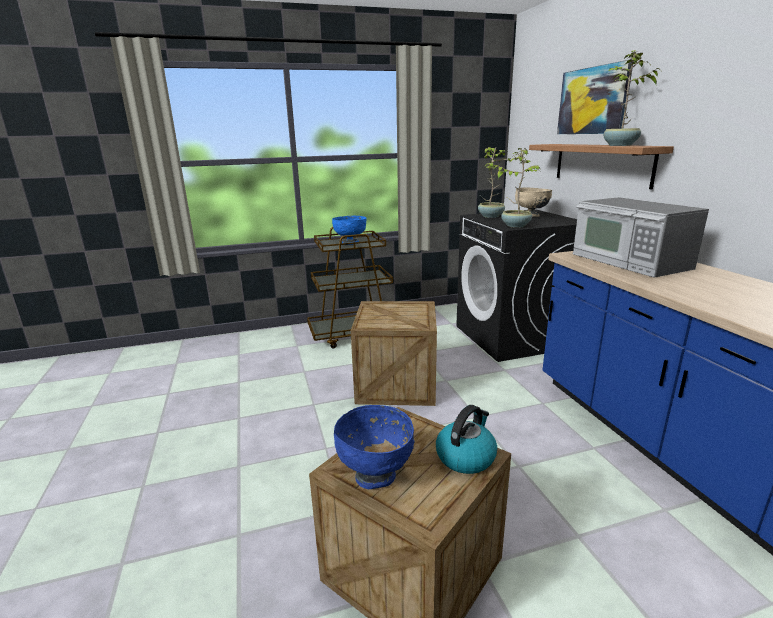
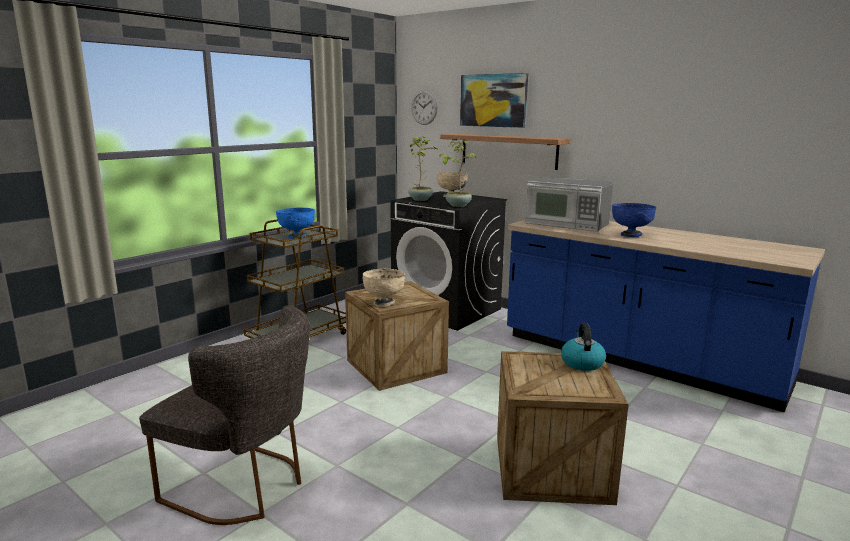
camera: 35 degrees left, 5 degrees down
(163, 456) = (245, 486): none -> grey chair
(373, 320) = (384, 303): none -> beige bowl
(376, 476) = (549, 386): blue bowl -> blue bowl (631, 235)
(530, 115) = (424, 107): none -> wall clock
(620, 145) = (531, 137): potted plant -> none

